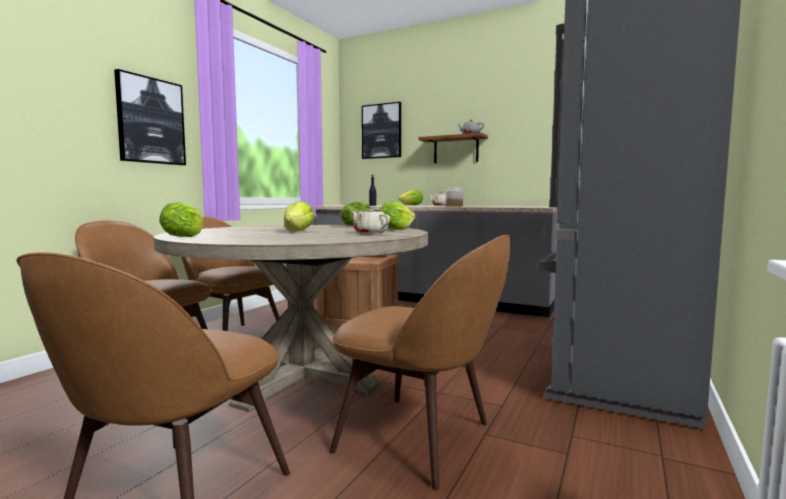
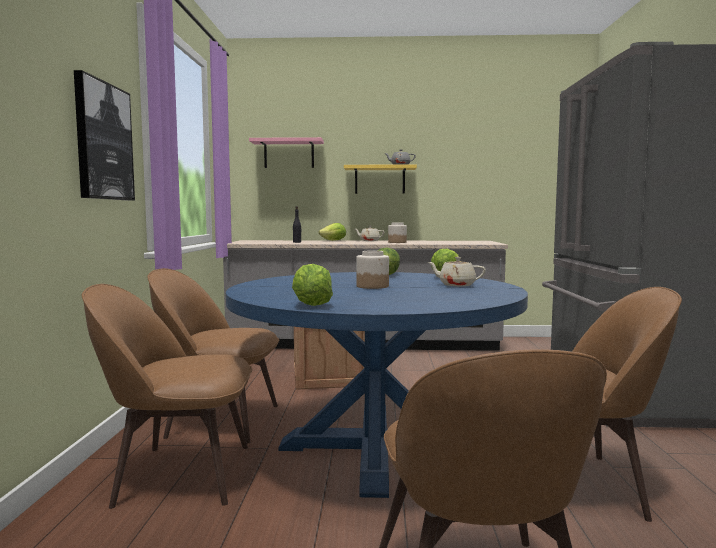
camera: 25 degrees left, 0 degrees up
(298, 231) = (372, 286): lettuce -> jar
(302, 374) = (374, 447): beige dining table -> blue dining table
(382, 131) = (289, 154): picture -> pink shelf
(456, 150) = (380, 180): brown shelf -> yellow shelf

